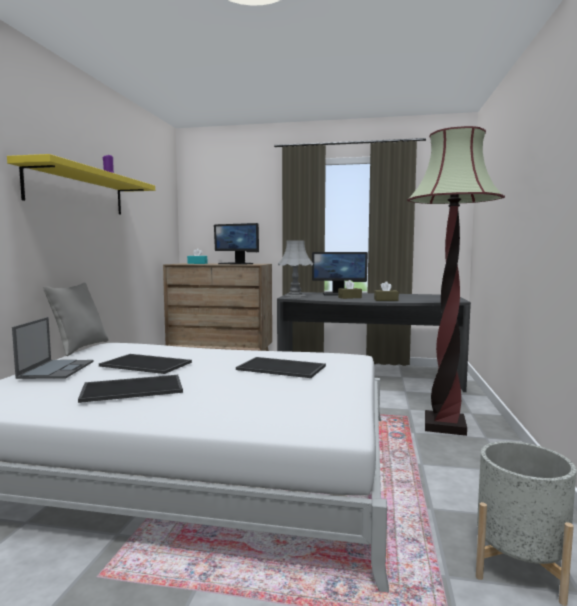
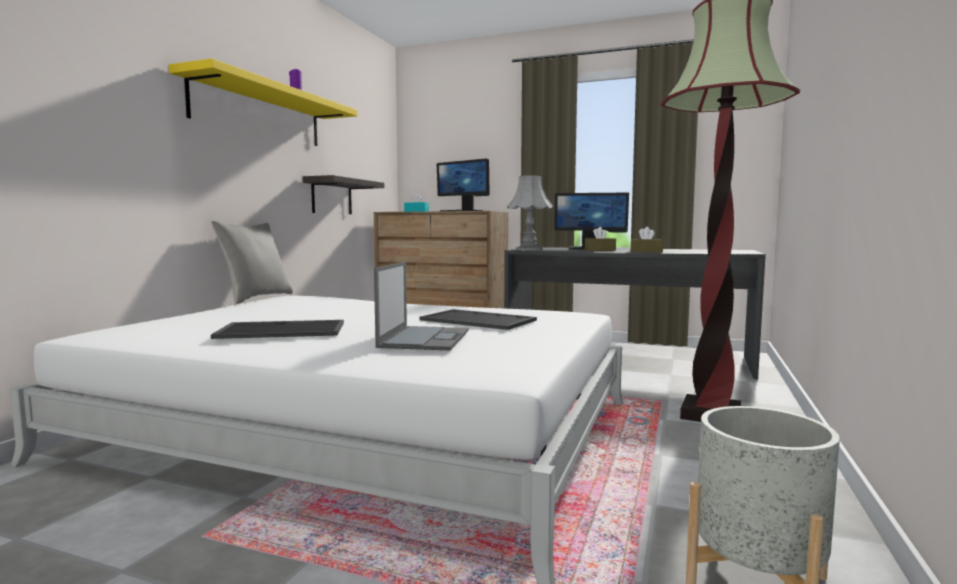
camera: 10 degrees right, 0 degrees up
(57, 369) = (214, 313): laptop -> laptop (424, 338)
(132, 255) = (332, 196): none -> shelf
(147, 364) = (318, 311): tray -> none

